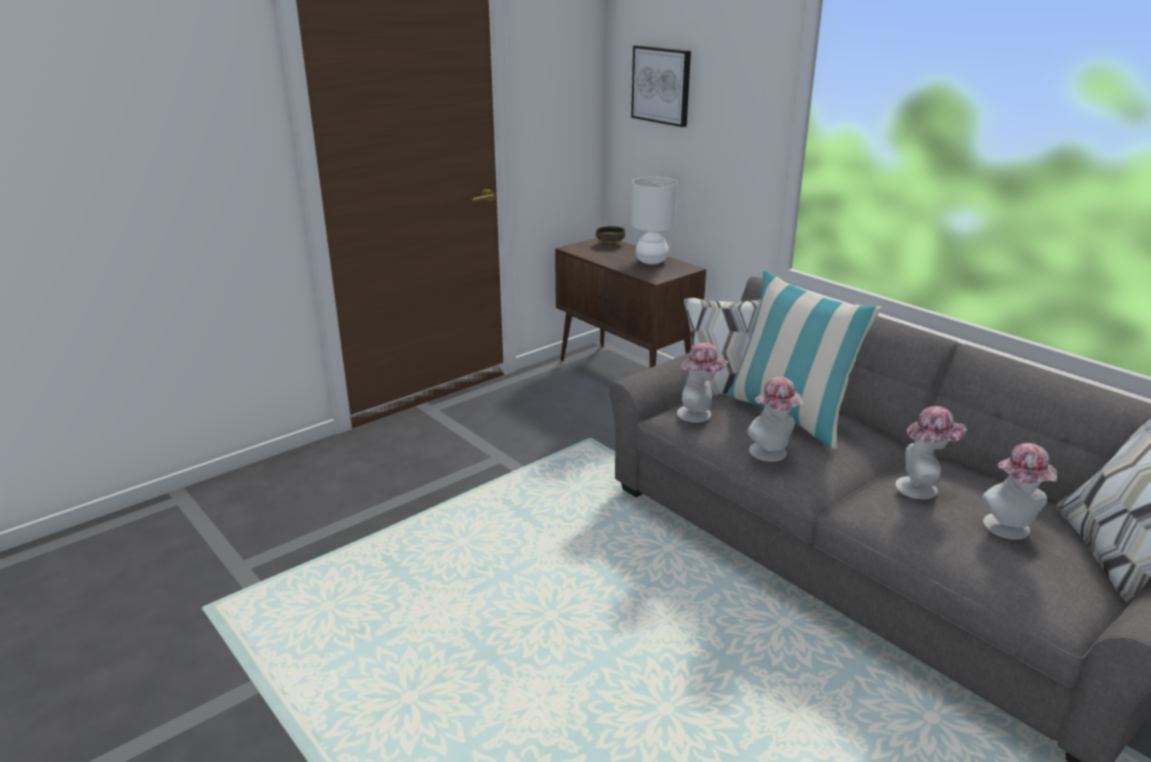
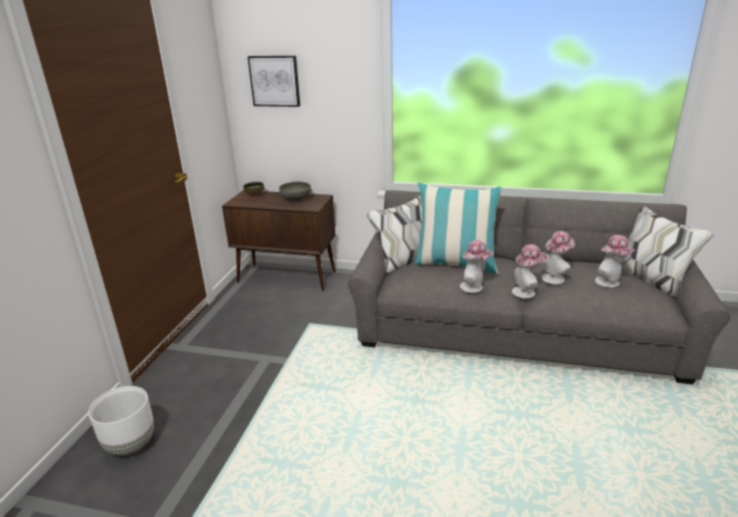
camera: 35 degrees left, 0 degrees up
(295, 485) = (130, 444): none -> white planter
(651, 261) = (296, 198): white table lamp -> grey bowl
(699, 415) = (412, 280): hat -> hat (526, 292)

